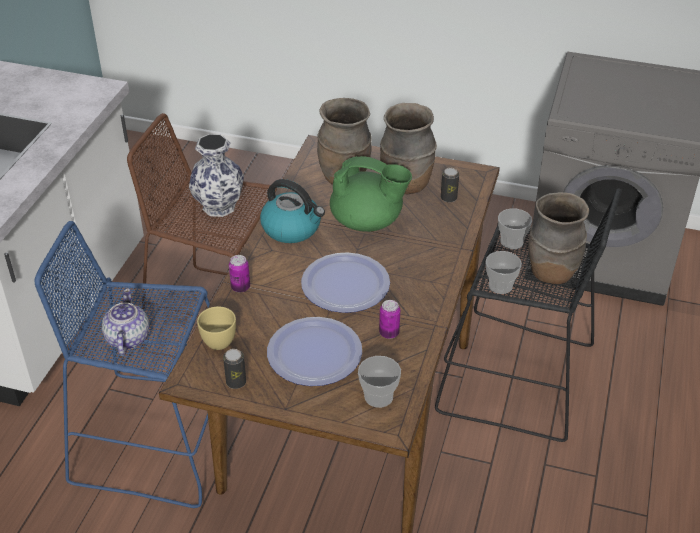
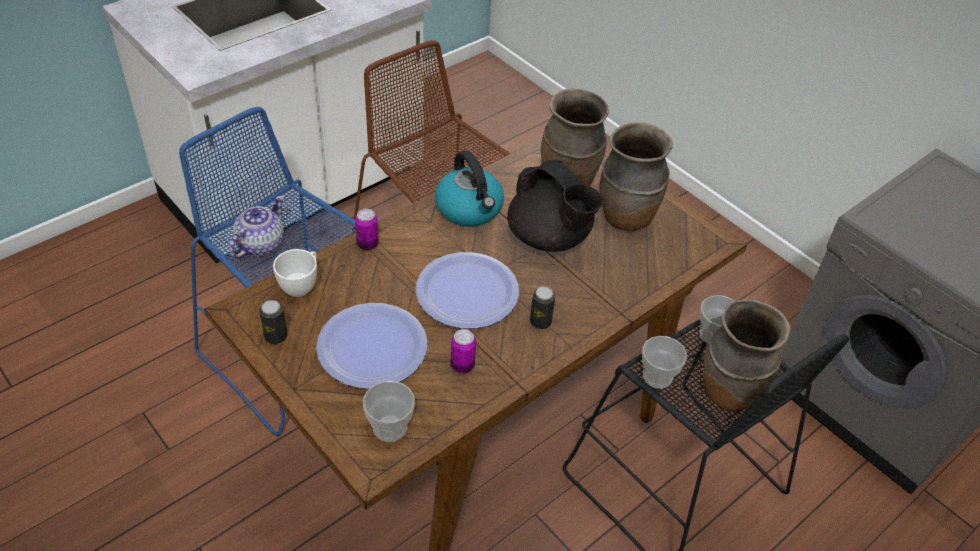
camera: 30 degrees right, 5 degrees up
(219, 207) = (451, 158): vase -> none
(219, 339) = (301, 285): yellow cup -> white cup
(367, 222) = (549, 238): green teapot -> black teapot
(448, 198) = (658, 252): can -> can (540, 322)

